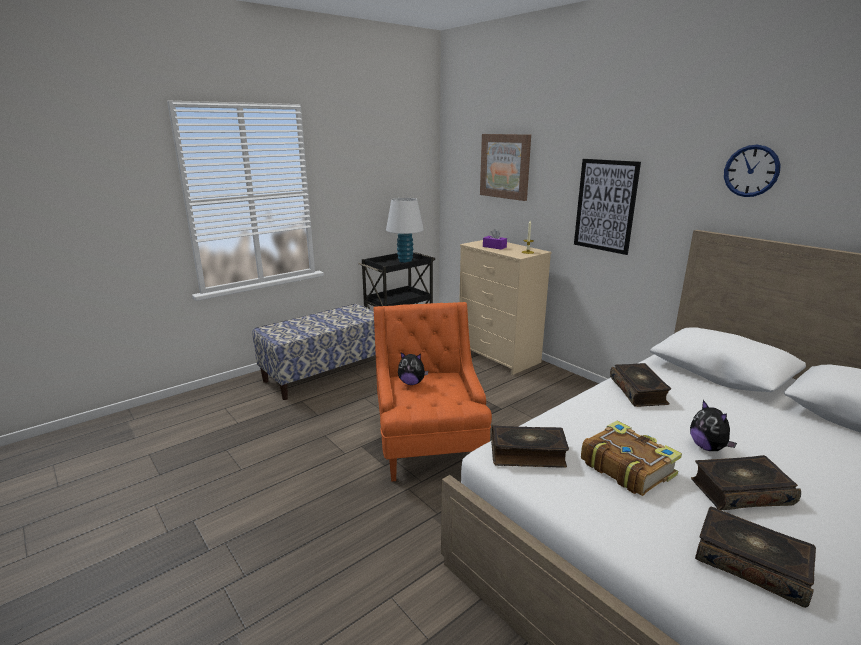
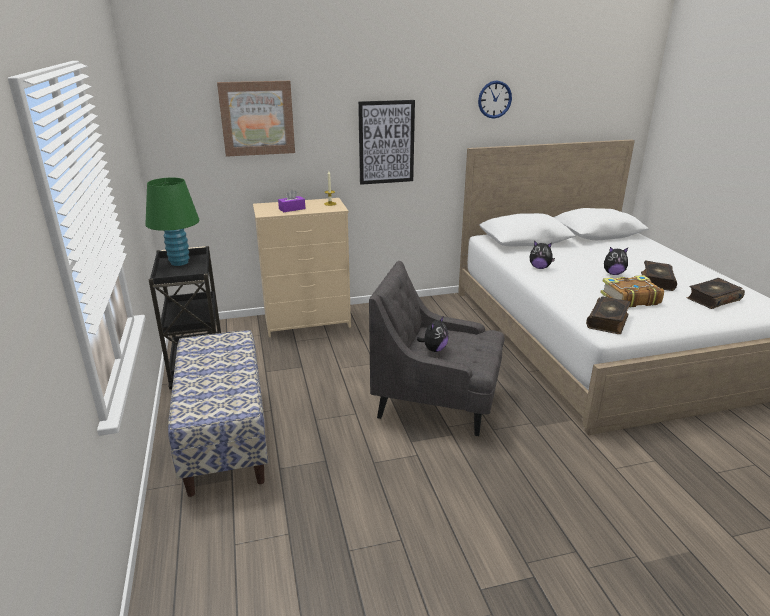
camera: 65 degrees left, 5 degrees up
(405, 261) = (179, 262): white table lamp -> green table lamp
(429, 446) = (437, 403): orange armchair -> grey armchair
(639, 391) = (539, 267): book -> plush toy

